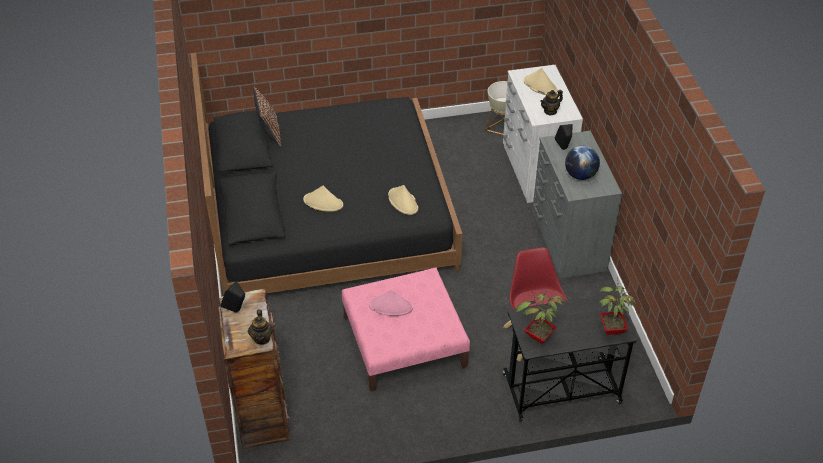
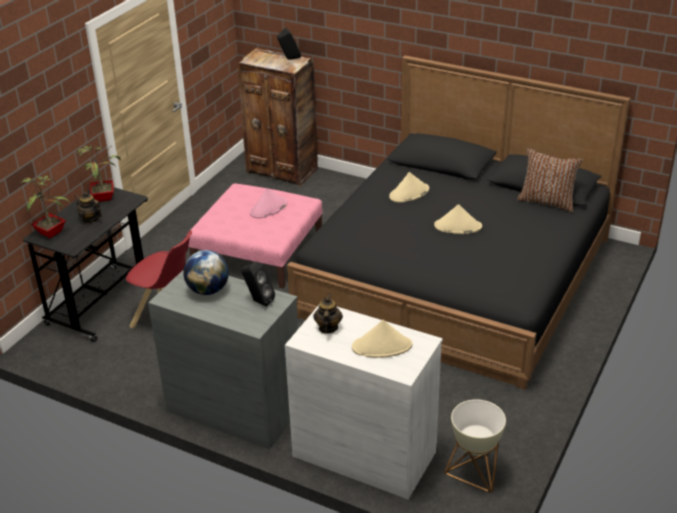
camera: 130 degrees right, 10 degrees down
(262, 338) = (252, 60): teapot -> teapot (90, 219)
(403, 202) = (356, 233): beige hat -> beige hat (457, 226)

